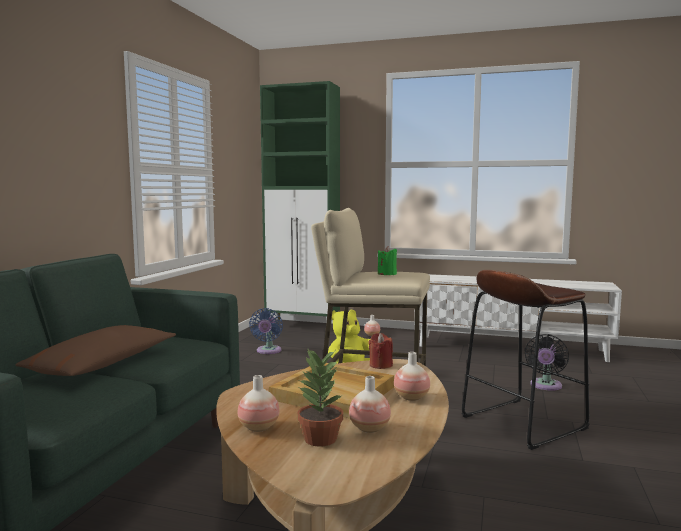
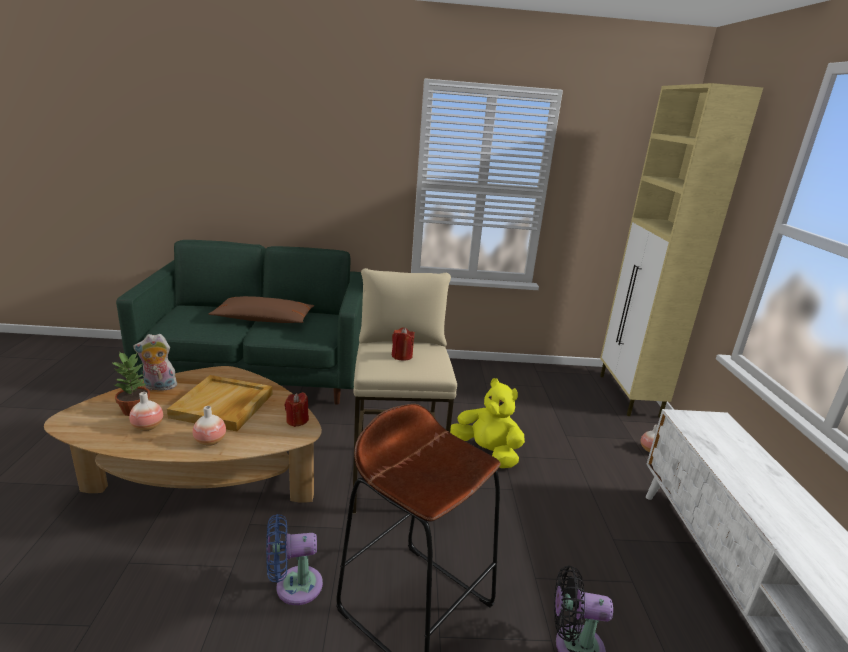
camera: 70 degrees right, 15 degrees up
(258, 427) = (159, 387): vase -> plush toy
(268, 351) = (522, 391): blue fan -> blue fan (293, 586)
(303, 326) = (629, 396): green cabinet -> beige cabinet
(387, 274) = (402, 356): green candle -> red candle

